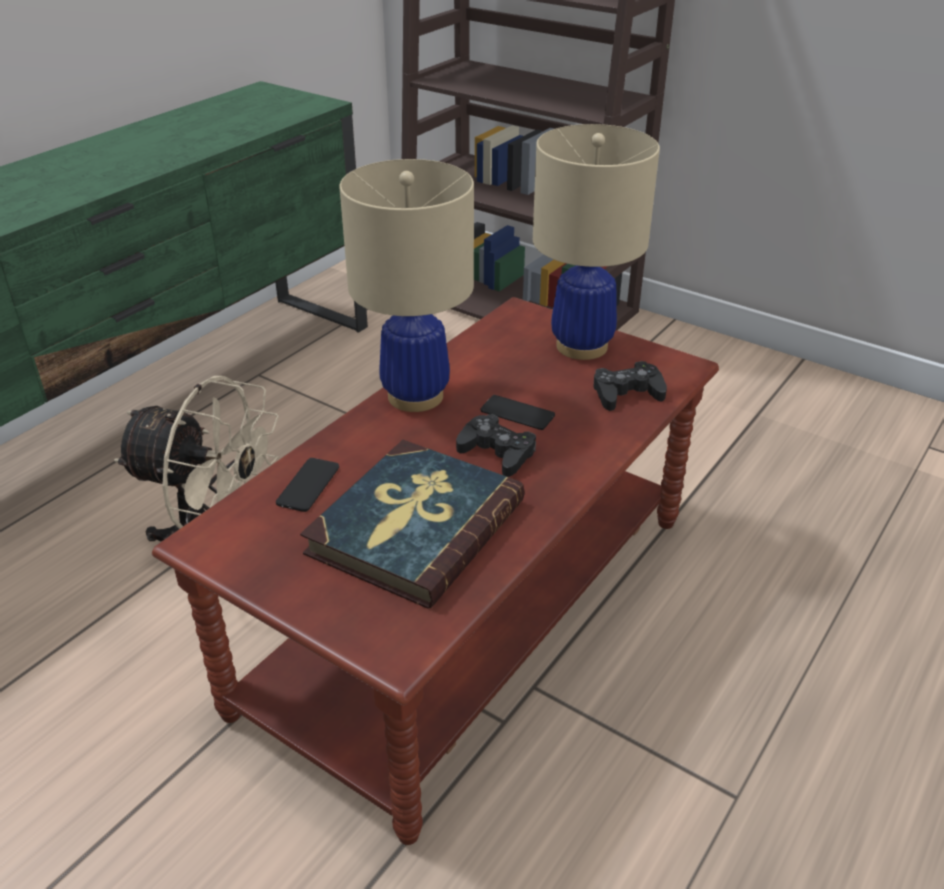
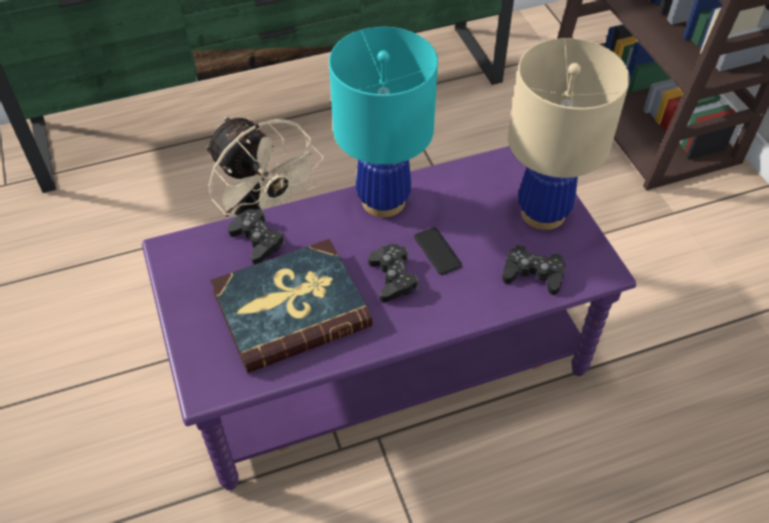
camera: 35 degrees right, 15 degrees up
(308, 485) = (257, 240): phone -> black game controller
(416, 396) = (383, 201): beige table lamp -> turquoise table lamp
(473, 610) = (385, 360): brown coffee table -> purple coffee table

